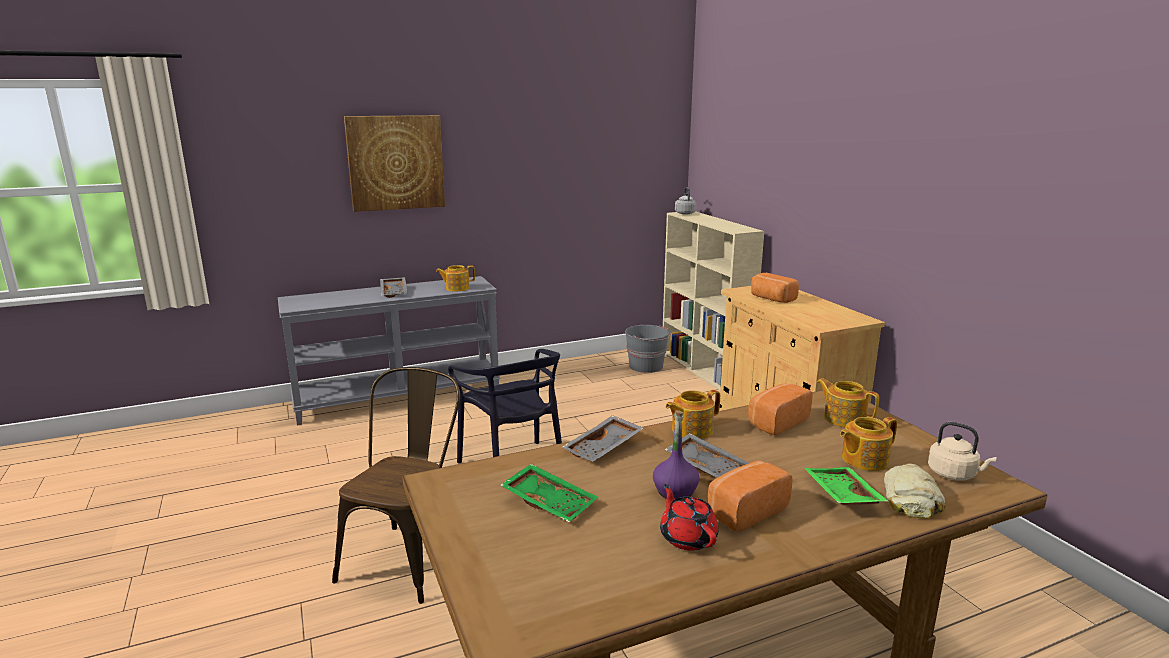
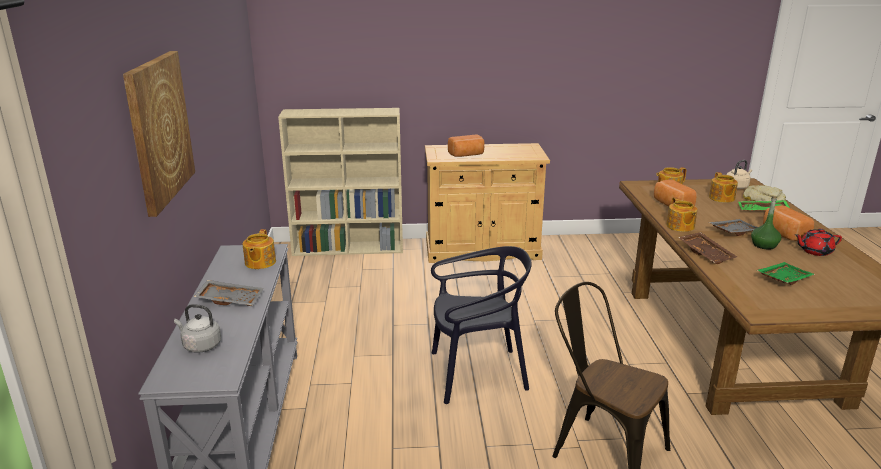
camera: 70 degrees left, 5 degrees up
(604, 448) = (706, 254): grey tray -> brown tray
(646, 366) = (316, 269): grey bucket -> none
(675, 491) = (764, 245): purple bottle -> green bottle
(684, 213) = (292, 113): grey kettle -> grey kettle (200, 345)

